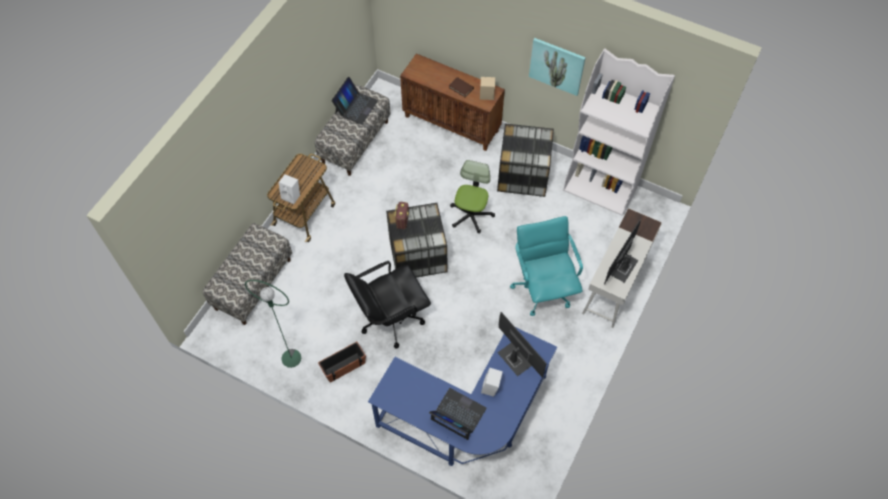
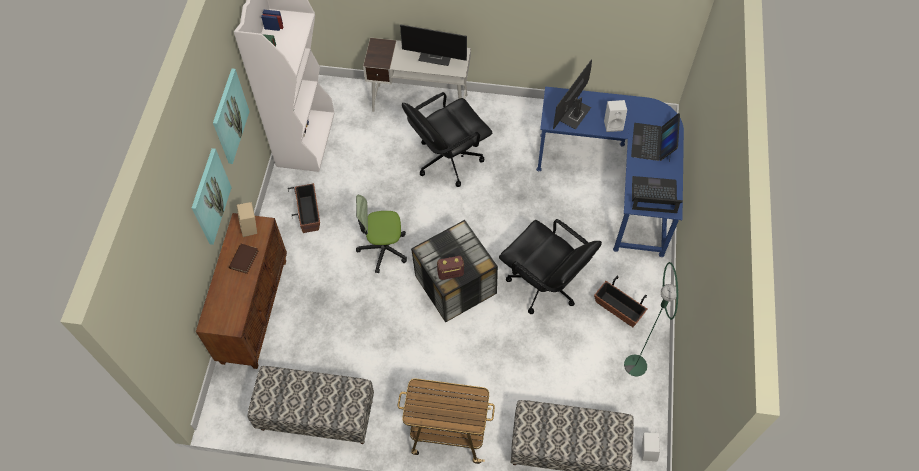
camera: 110 degrees left, 0 degrees up
(292, 196) = (471, 402): white speaker -> white speaker (647, 451)
(356, 106) = (287, 400): laptop -> laptop (654, 195)
(494, 51) = (210, 196): none -> picture
(523, 174) = (309, 214): storage box -> planter
(543, 288) = (447, 159): turquoise office chair -> black office chair

